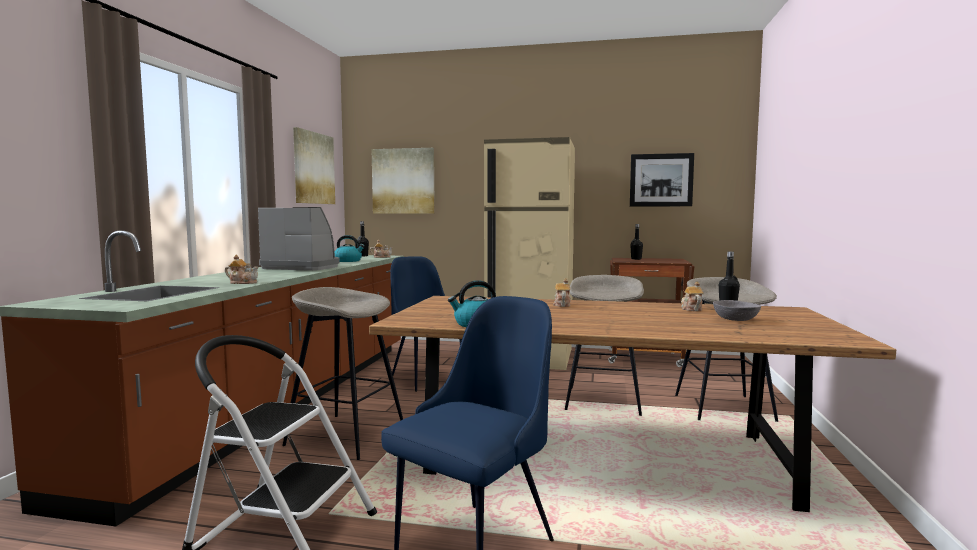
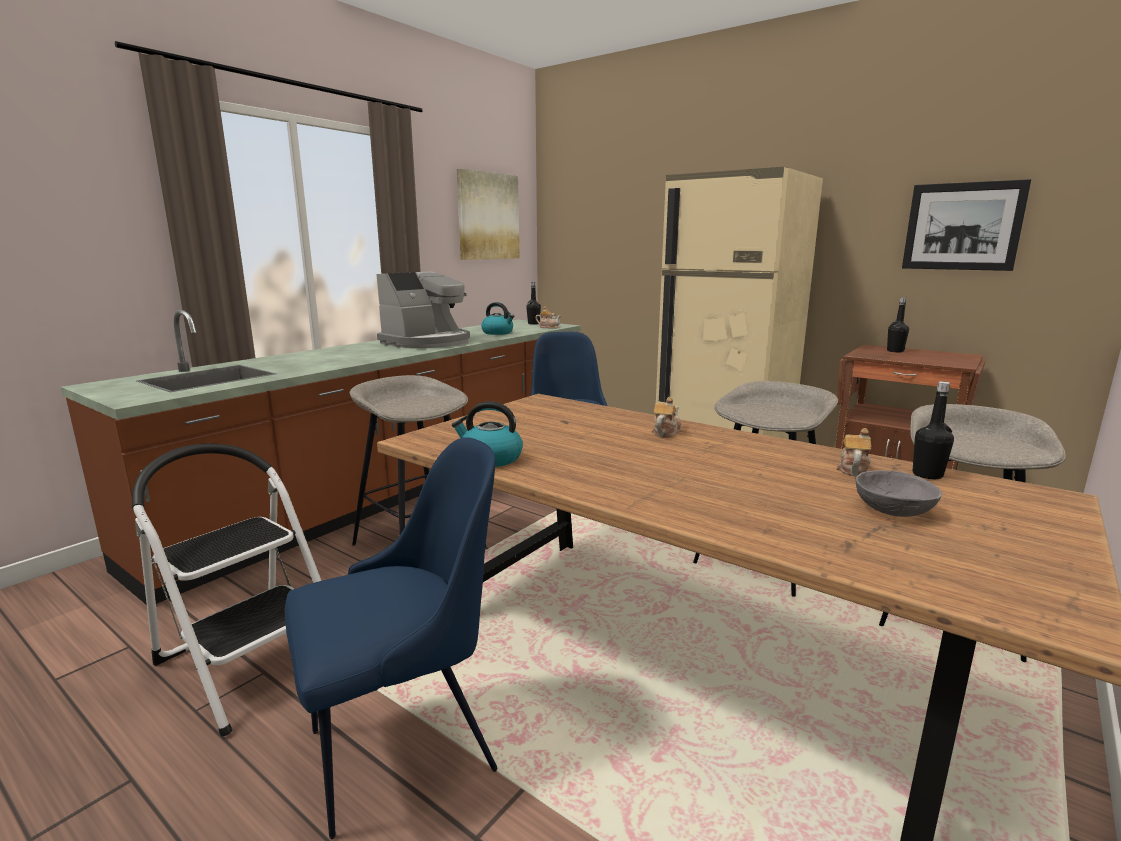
camera: 25 degrees right, 10 degrees up
(243, 282) = (313, 367): teapot -> none
(303, 267) = (427, 342): coffee machine -> coffee machine turned 90 degrees clockwise
(403, 181) = (599, 228): picture -> none

